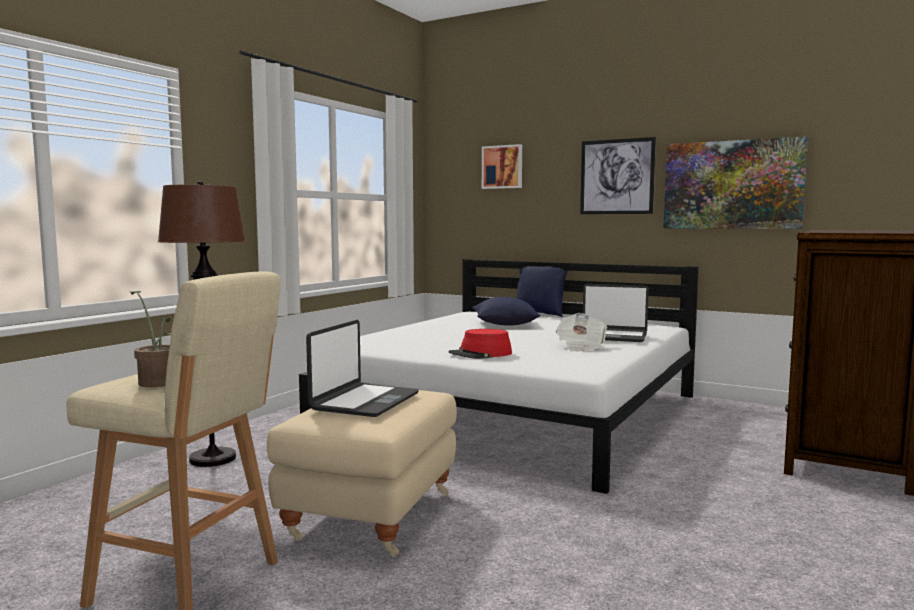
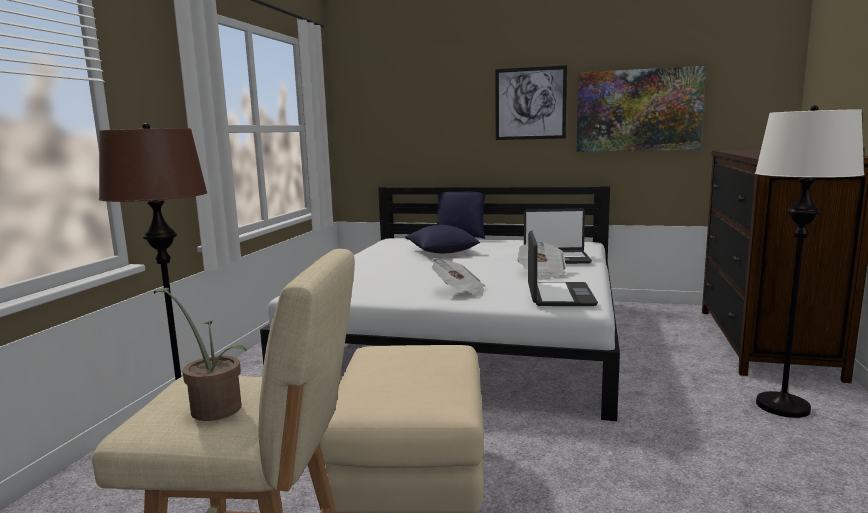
camera: 15 degrees left, 5 degrees up
(364, 401) = (401, 371): laptop -> laptop (559, 295)
(480, 354) = (459, 292): red hat -> newspaper
(502, 167) = (414, 94): picture -> none
(805, 504) = (782, 406): none -> white floor lamp

